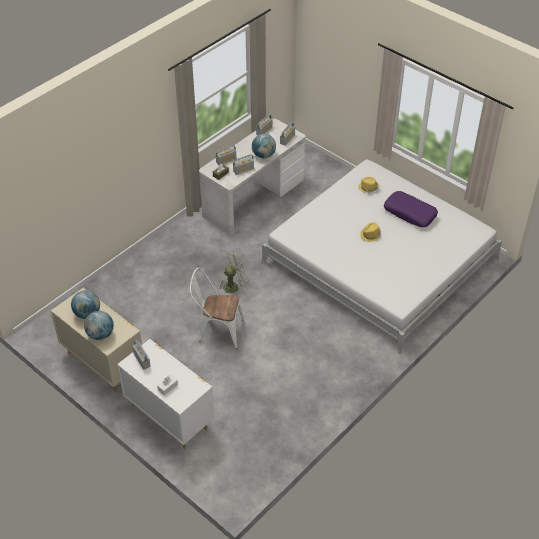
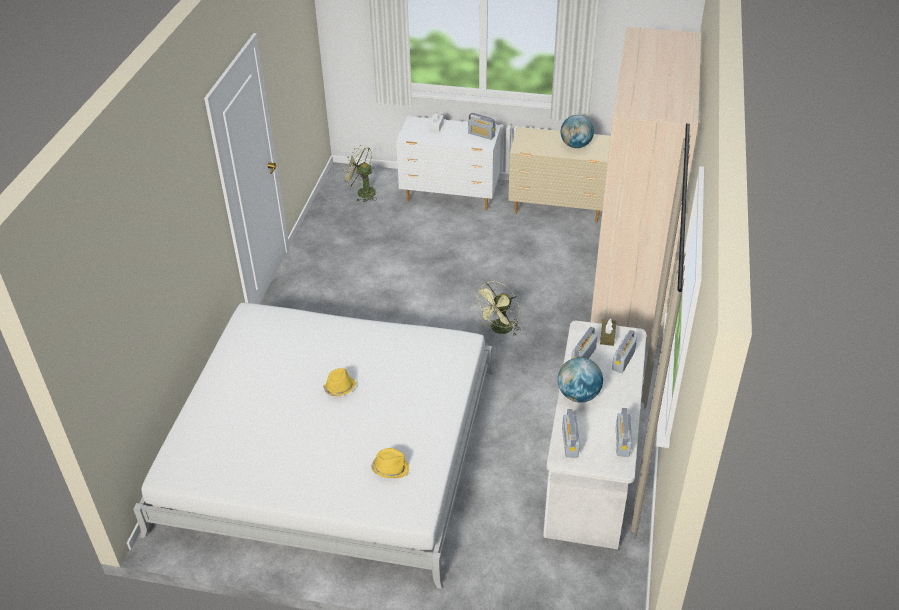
camera: 150 degrees right, 5 degrees down
(100, 334) = (543, 137): globe -> none
(127, 278) = (629, 286): none -> beige wardrobe
(217, 330) = (473, 278): white chair -> none
(235, 459) = (362, 192): none -> green fan
(410, 213) = (297, 450): purple pillow -> none

